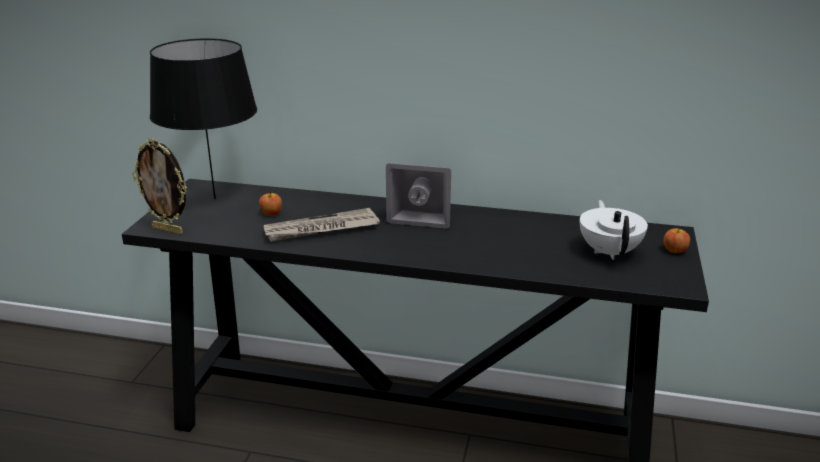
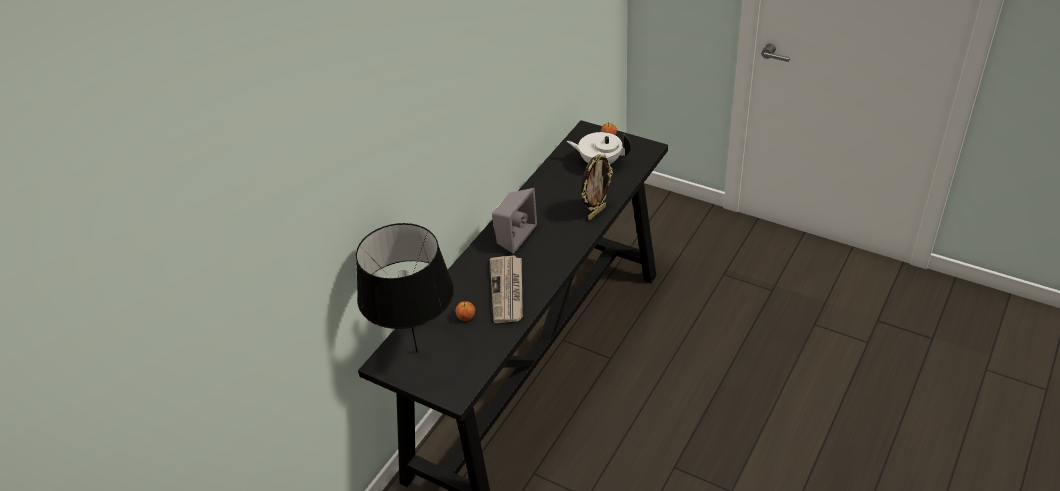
camera: 70 degrees left, 15 degrees up
(168, 230) = (468, 383): picture frame -> picture frame (596, 212)

